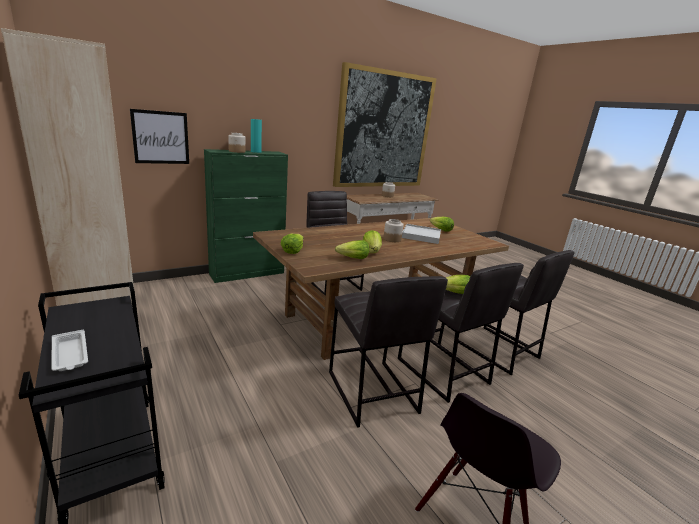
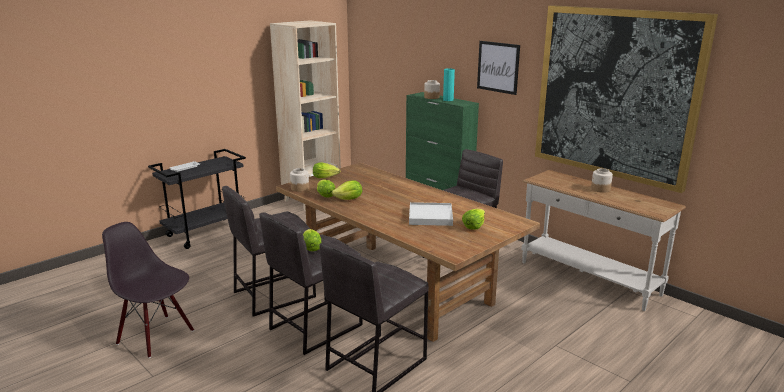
camera: 80 degrees right, 0 degrees up
(161, 137) = (400, 79): picture -> picture (498, 67)
(391, 239) = (398, 204): jar -> jar (300, 188)

